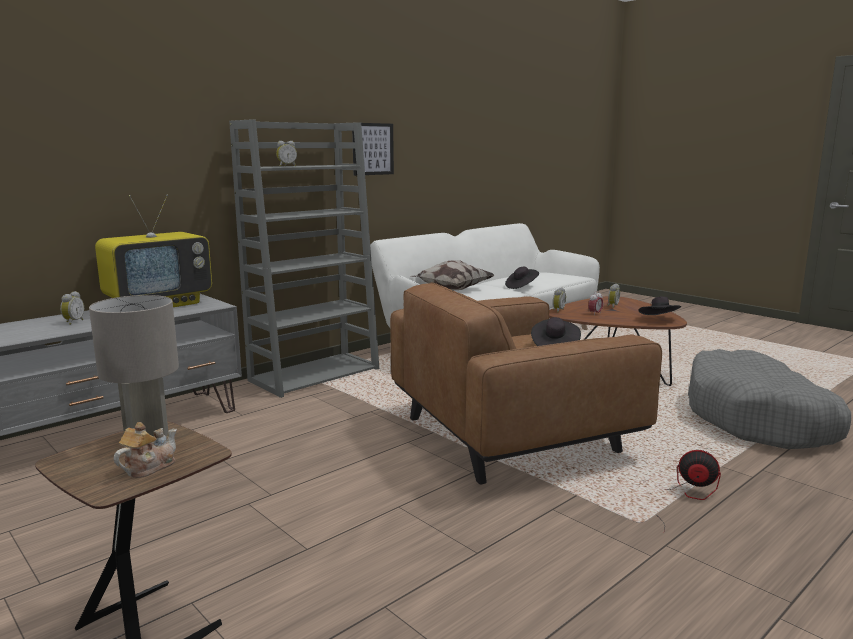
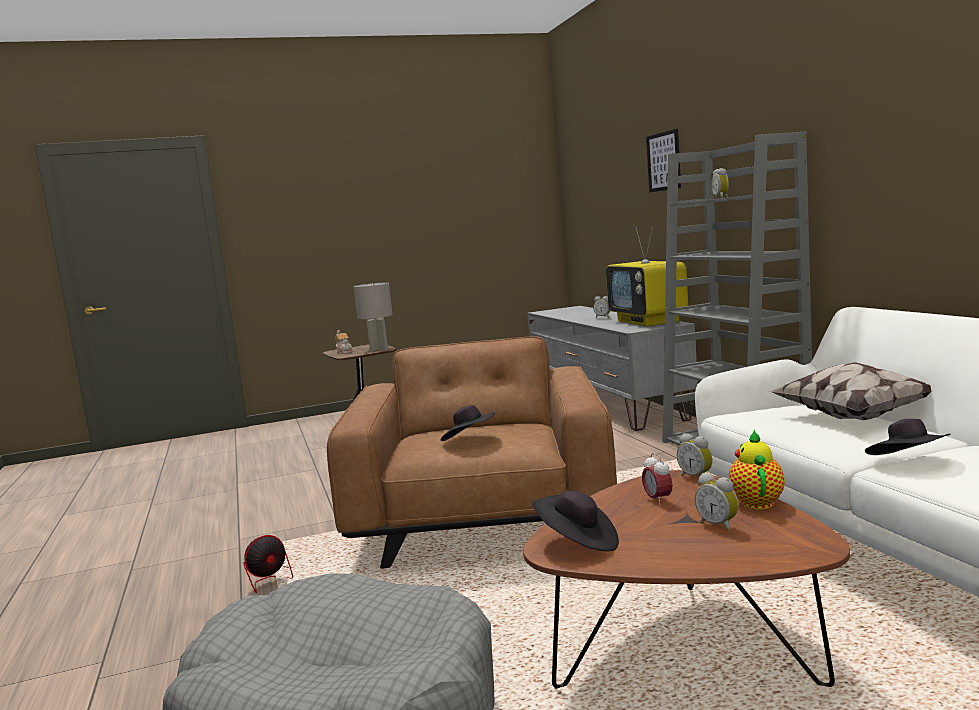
camera: 115 degrees right, 5 degrees down
(372, 149) = (871, 159): picture -> picture (664, 161)
(579, 303) = (756, 501): none -> teapot

